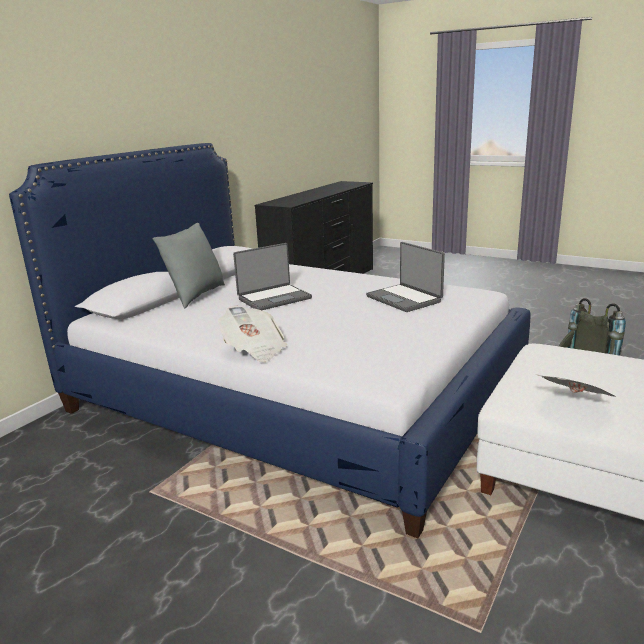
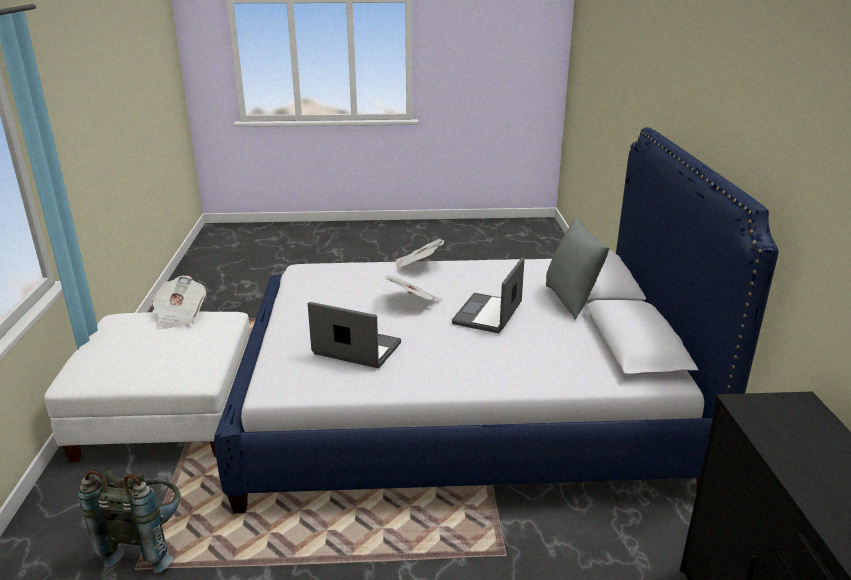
camera: 145 degrees right, 5 degrees up
(316, 317) = (413, 302): none -> newspaper

